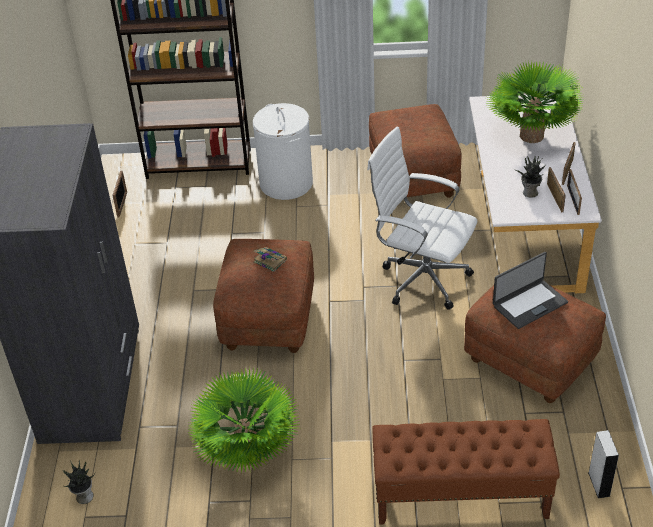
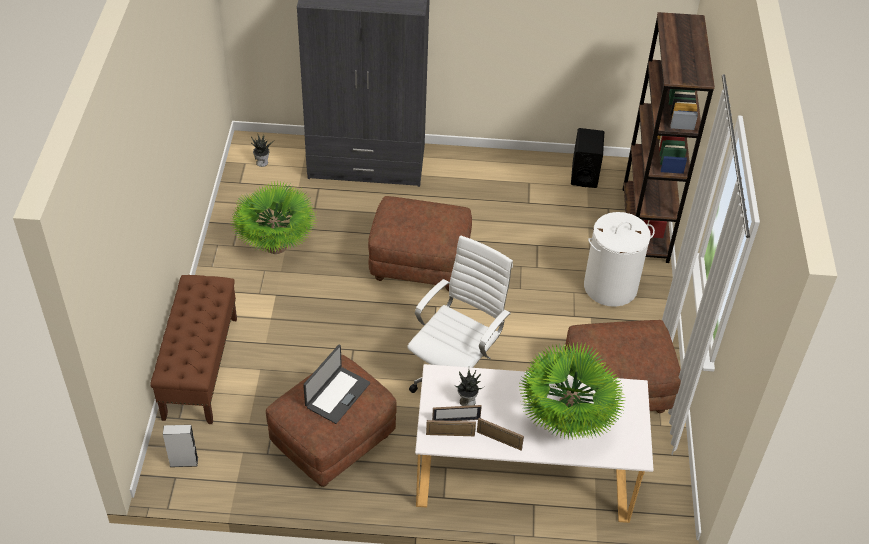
camera: 90 degrees right, 5 degrees up
(122, 204) = (584, 174): picture frame -> black speaker
(269, 260) = (428, 225): book -> none
(529, 304) = (337, 395): laptop -> laptop turned 120 degrees counterclockwise

